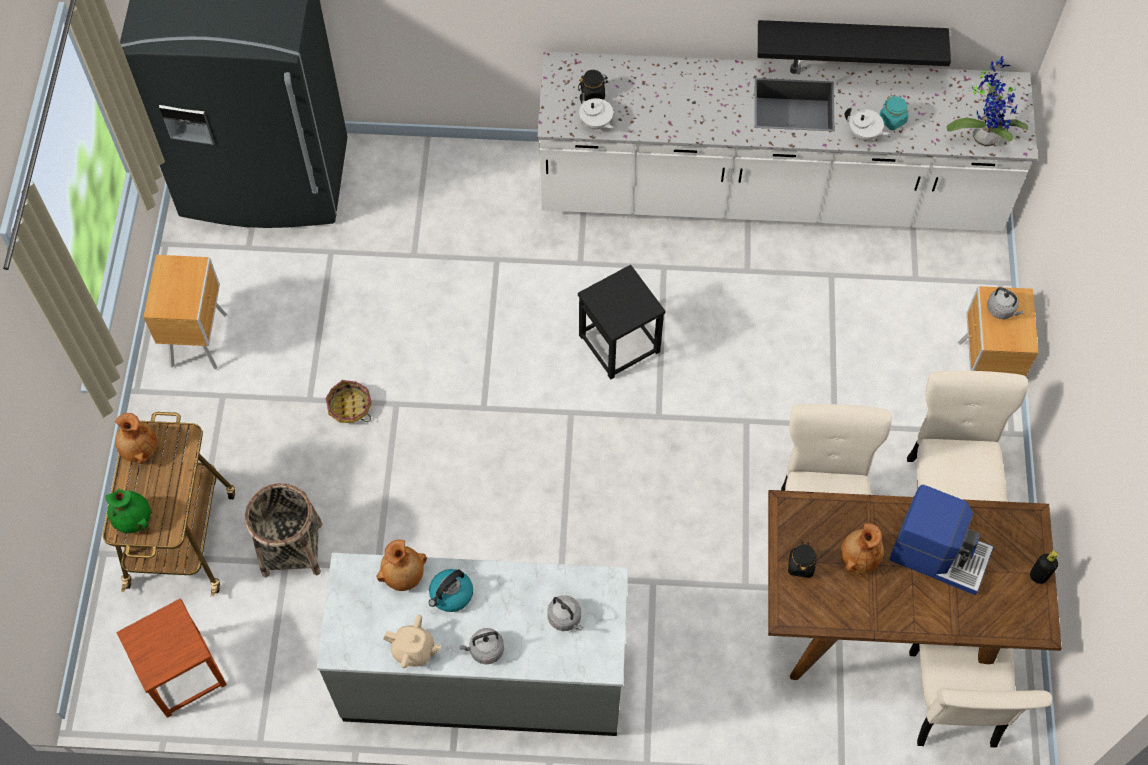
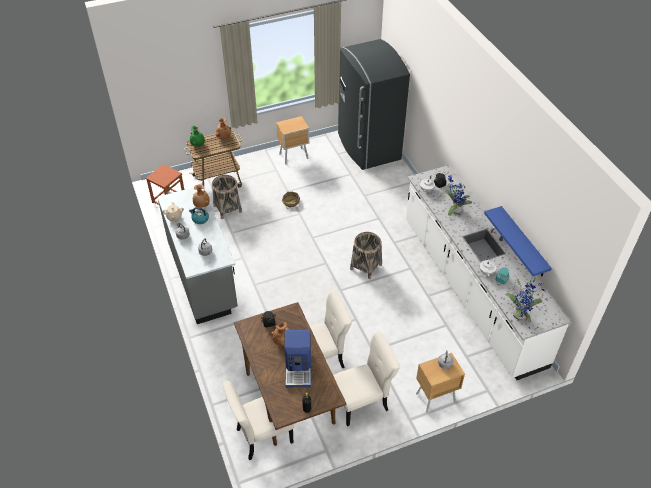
camera: 65 degrees right, 15 degrees down
(620, 343) = (366, 267): black stool -> basket
(679, 104) = (454, 210): none -> potted plant
(850, 38) = (523, 242): black shelf -> blue shelf

